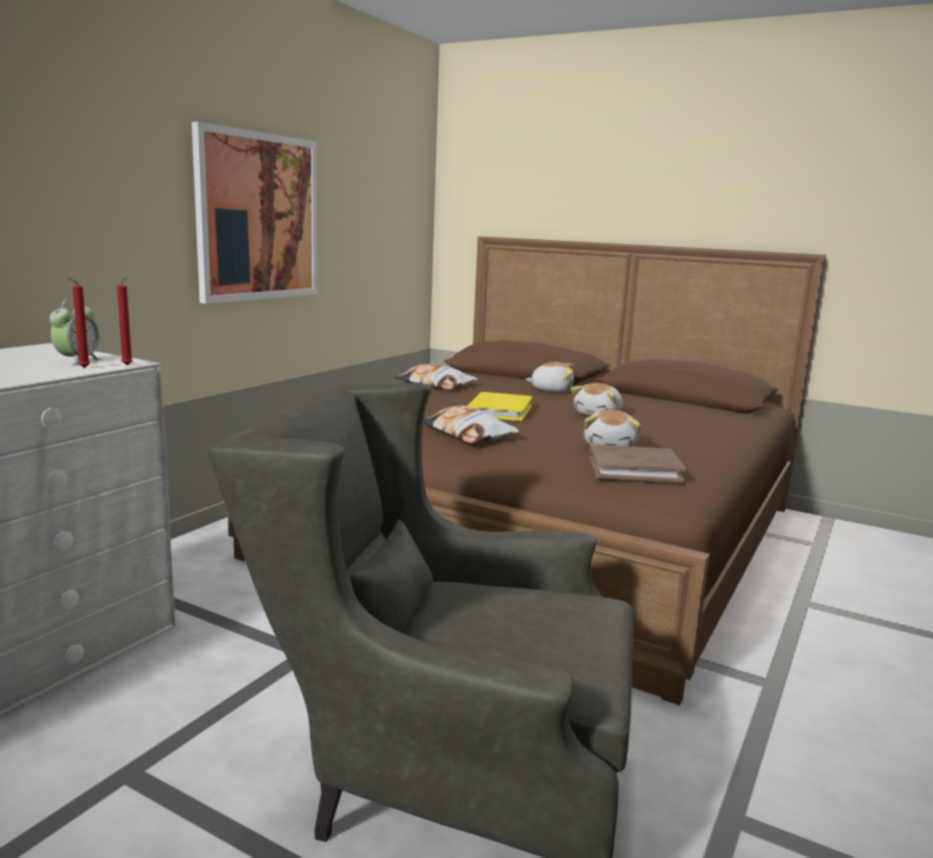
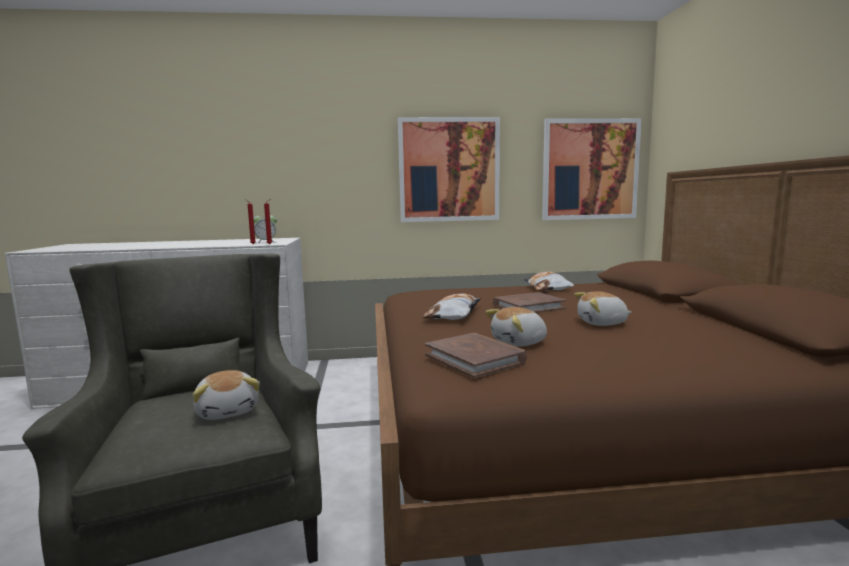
camera: 55 degrees right, 5 degrees down
(392, 225) = (590, 169): none -> picture
(499, 410) = (528, 307): yellow book -> brown book
(551, 390) = (632, 302): plush toy -> plush toy (228, 411)

